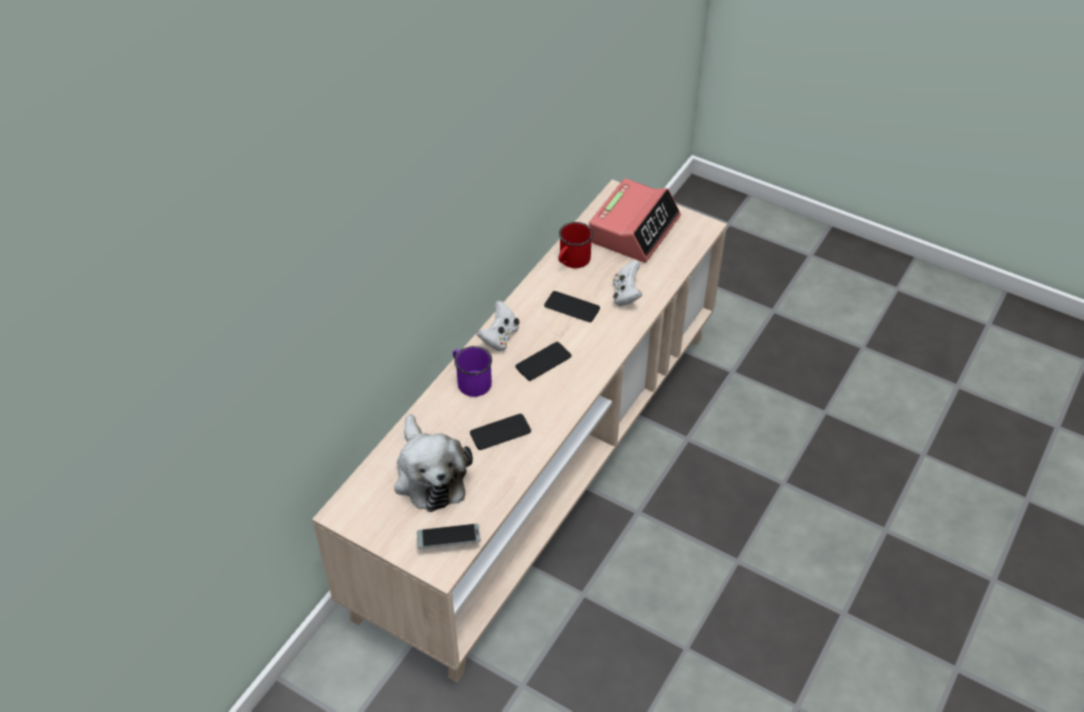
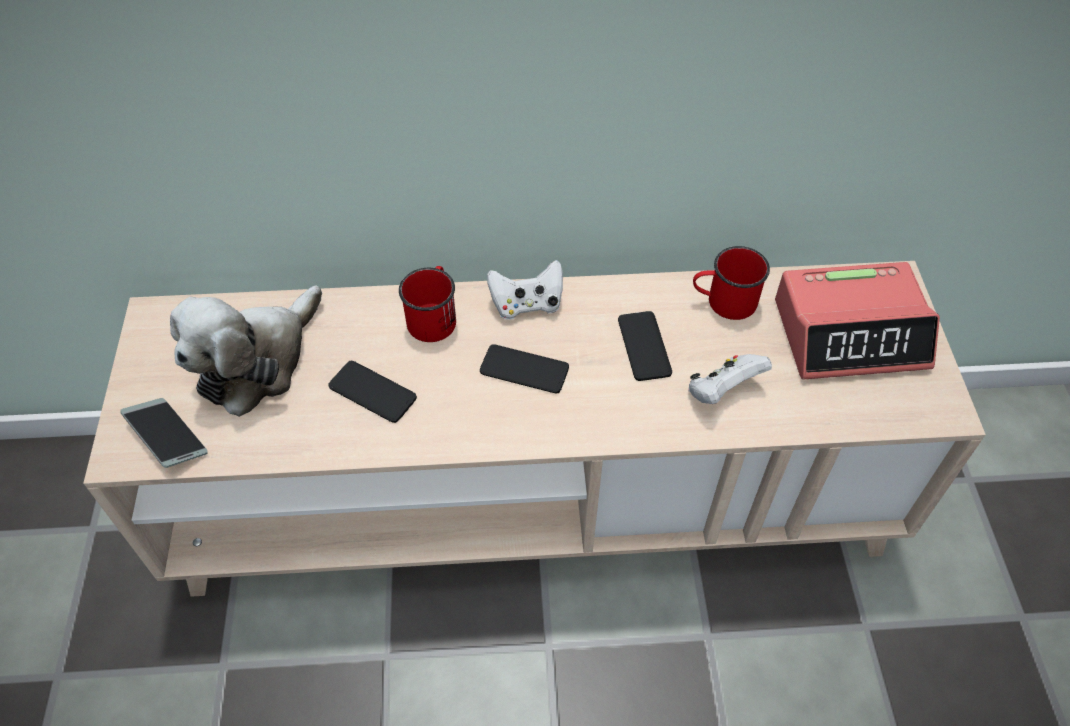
camera: 55 degrees right, 5 degrees up
(470, 381) = (434, 317): purple mug -> red mug

